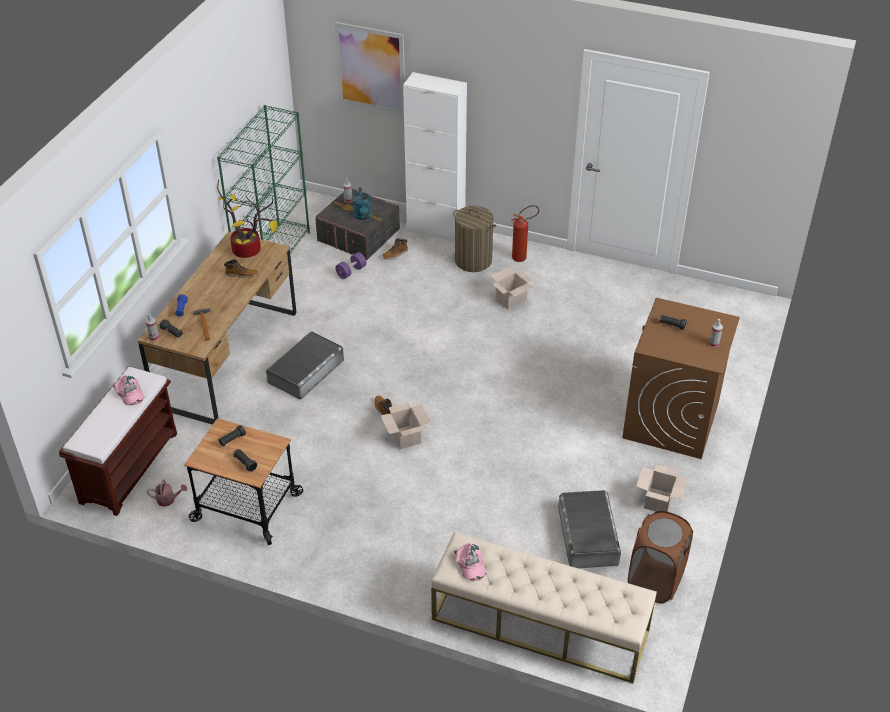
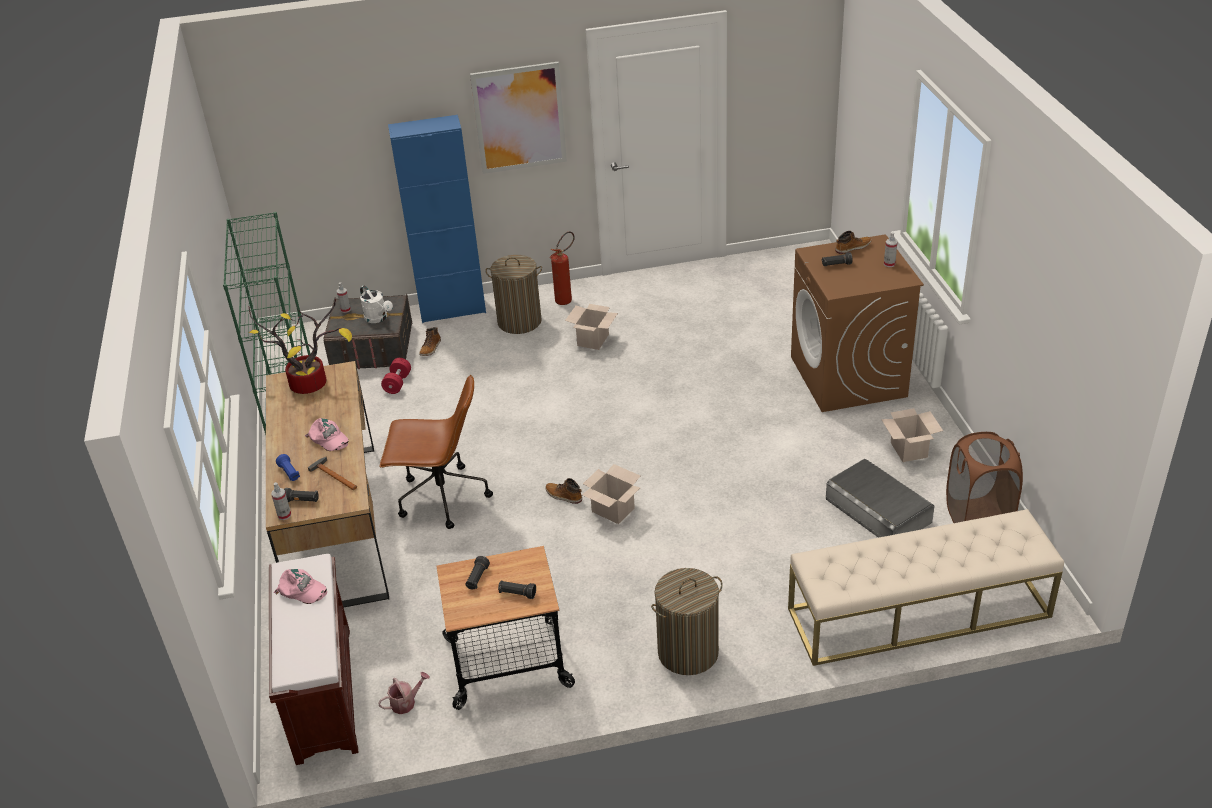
camera: 30 degrees left, 5 degrees down
(241, 274) = (327, 409): boot -> boot (852, 248)
(306, 371) = (441, 498): grey storage box -> brown office chair
(351, 271) = (397, 383): purple dumbbell -> red dumbbell
(360, 564) = (688, 652): none -> laundry basket
(363, 216) = (378, 318): turquoise watering can -> white watering can
(371, 68) = (331, 139): picture -> picture (519, 118)
(436, 230) = (452, 310): white cabinet -> blue cabinet
(470, 564) = (840, 574): pink cap -> pink cap (328, 439)

